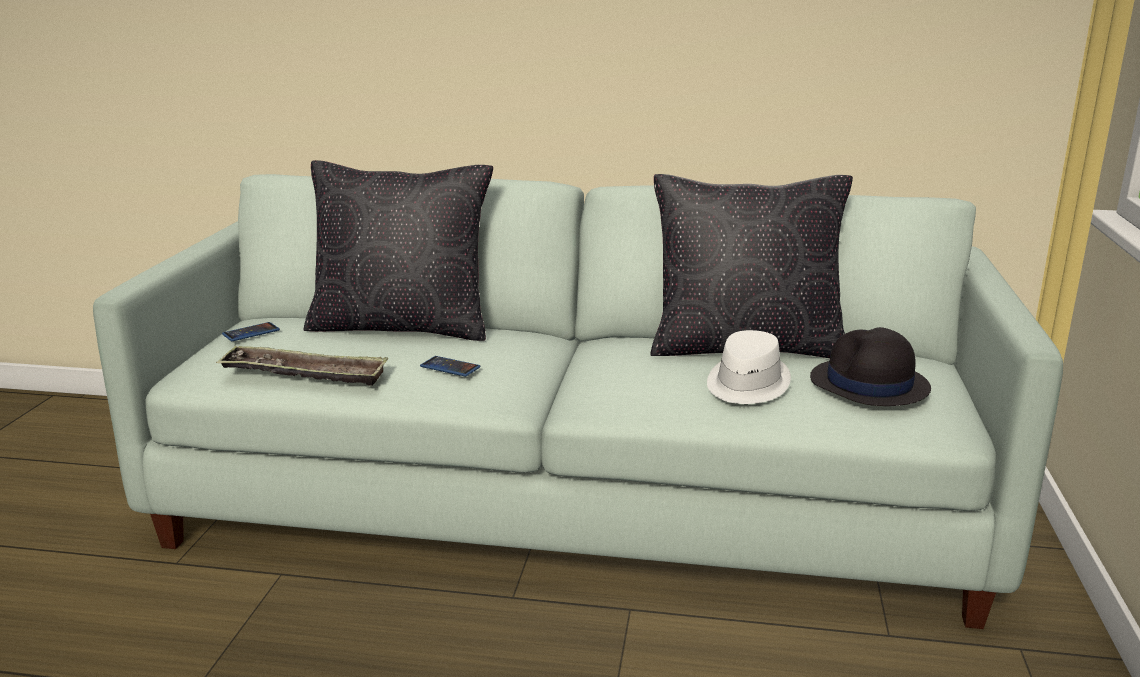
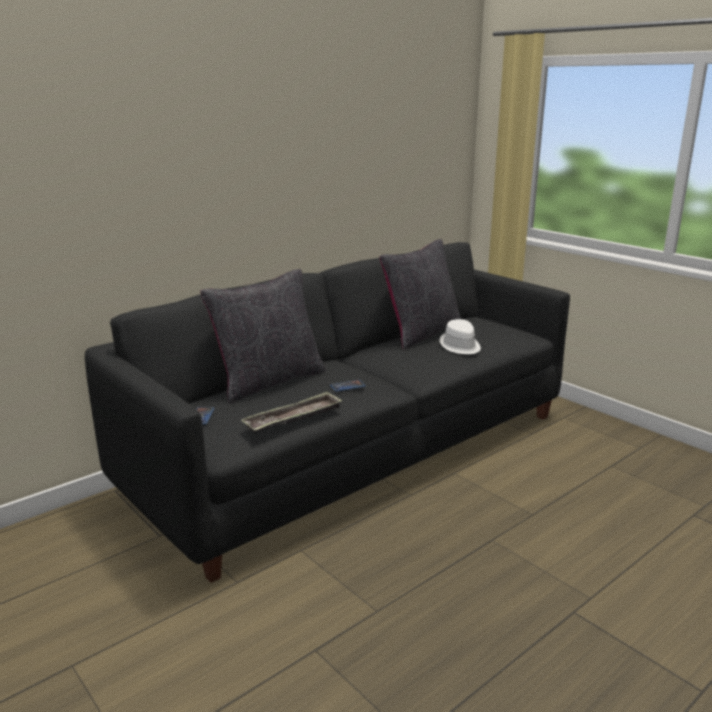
camera: 50 degrees left, 0 degrees up
(571, 504) = (355, 451): white sofa -> black sofa
(869, 385) = (491, 330): black hat -> none

